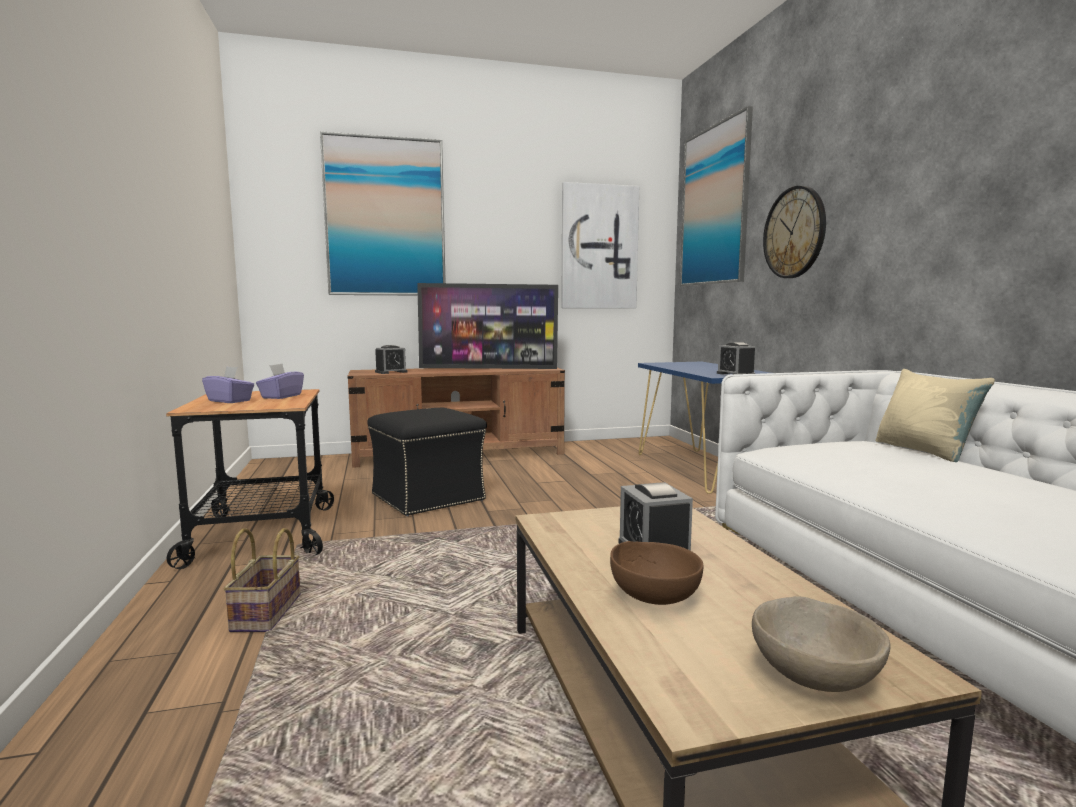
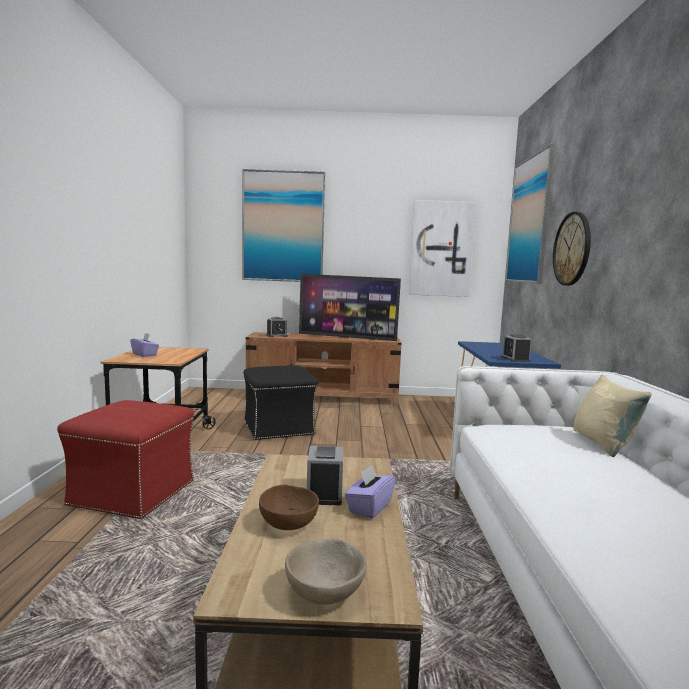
camera: 15 degrees right, 0 degrees up
(267, 614) = (132, 493): basket -> red ottoman
(281, 396) = (178, 353): purple tissue box -> purple tissue box (369, 507)

